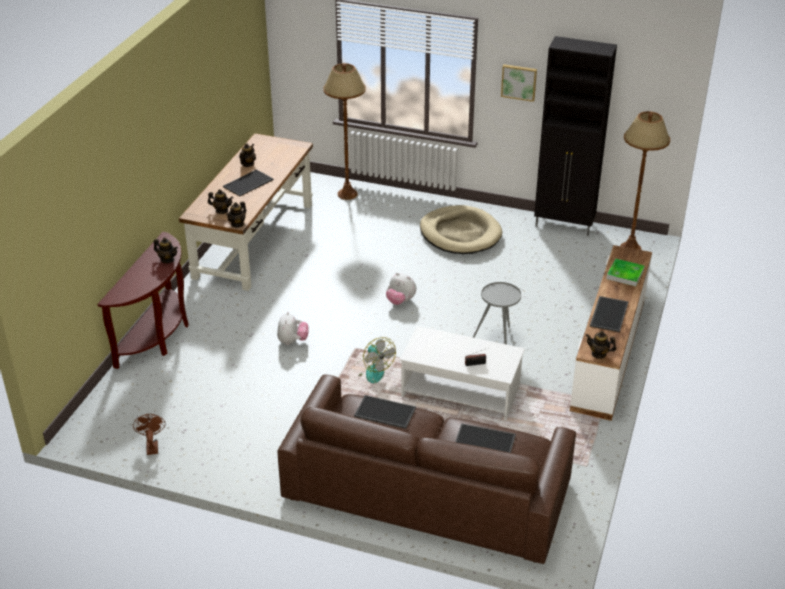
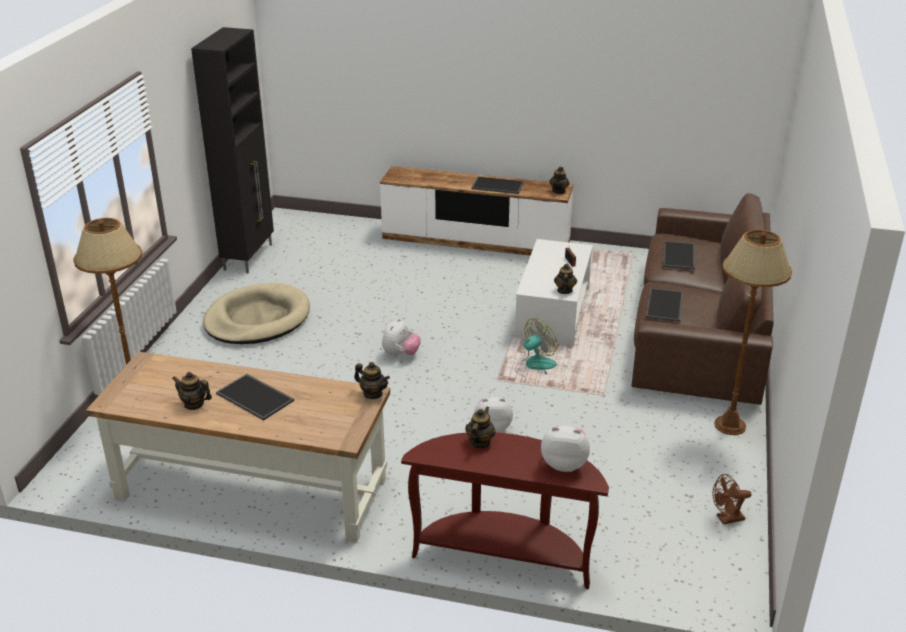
camera: 95 degrees left, 5 degrees down
(132, 290) = (564, 464): none -> plush toy
(221, 211) = (336, 412): teapot -> teapot (564, 290)
(498, 339) = (464, 294): grey side table -> none
(519, 82) = (179, 128): picture -> none
(625, 274) = (431, 177): tray -> none
(630, 248) = (298, 224): brown floor lamp -> brown floor lamp (729, 425)

